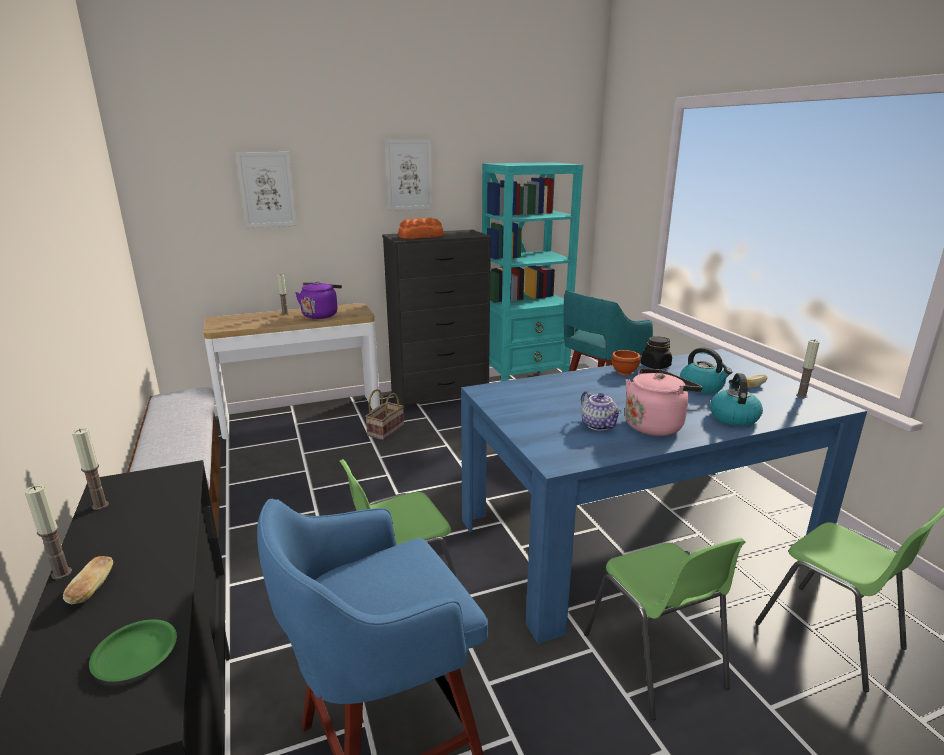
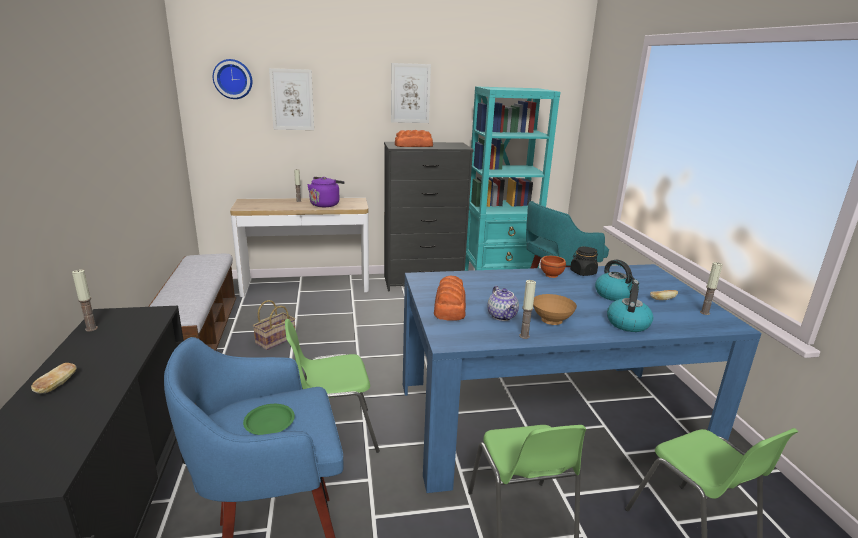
camera: 10 degrees right, 0 degrees up
(61, 573) = (43, 371): candle -> candle (524, 336)
(136, 654) = (62, 434): green plate -> green plate (269, 422)
(189, 167) = (233, 79): none -> wall clock
(385, 430) = (368, 304): basket -> basket (276, 339)
(534, 421) = (449, 306): none -> bread
(655, 425) = (552, 322): pink kettle -> brown bowl

